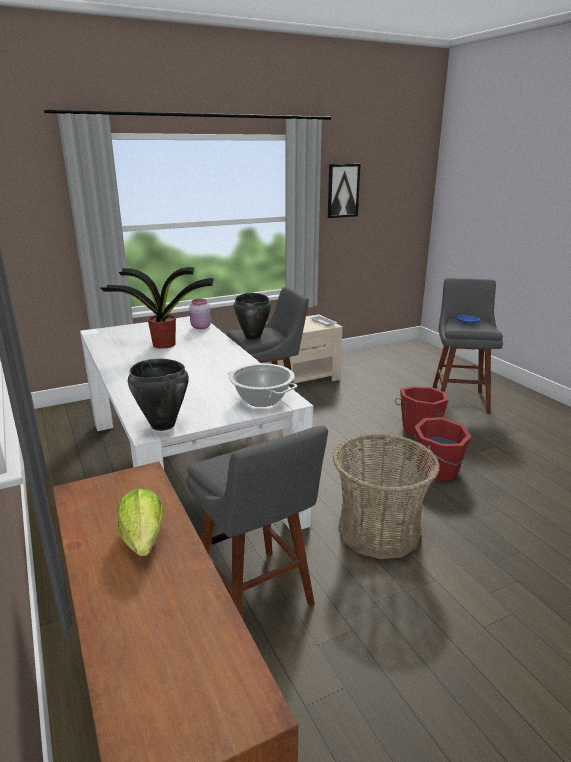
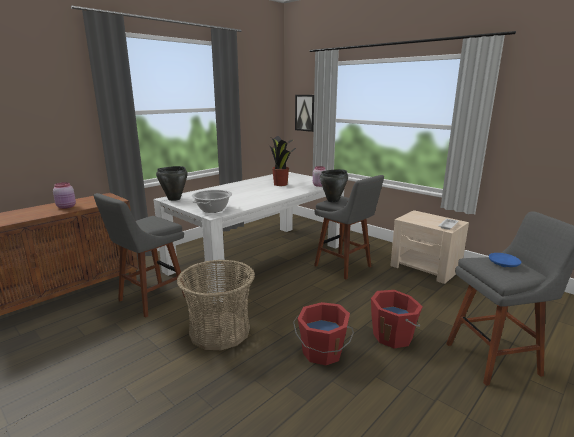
camera: 70 degrees right, 5 degrees down
(143, 540) = (67, 207): lettuce -> pink jar
(343, 190) = (534, 107): picture -> picture (305, 113)

